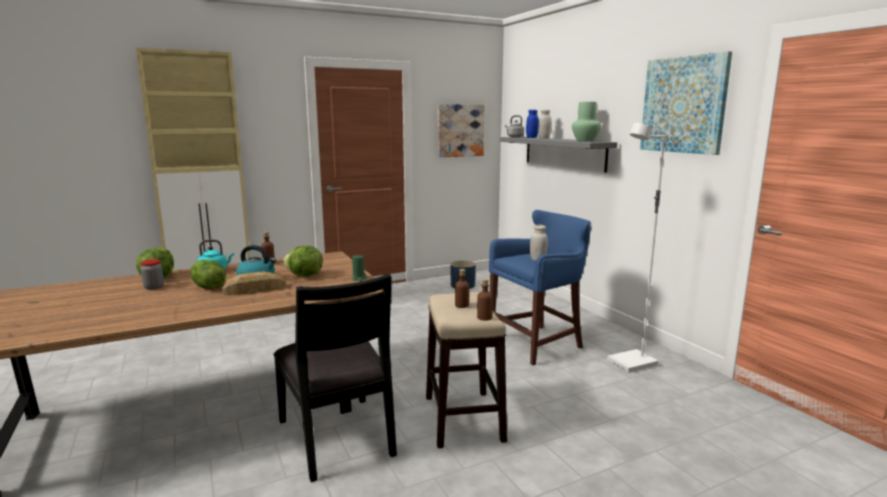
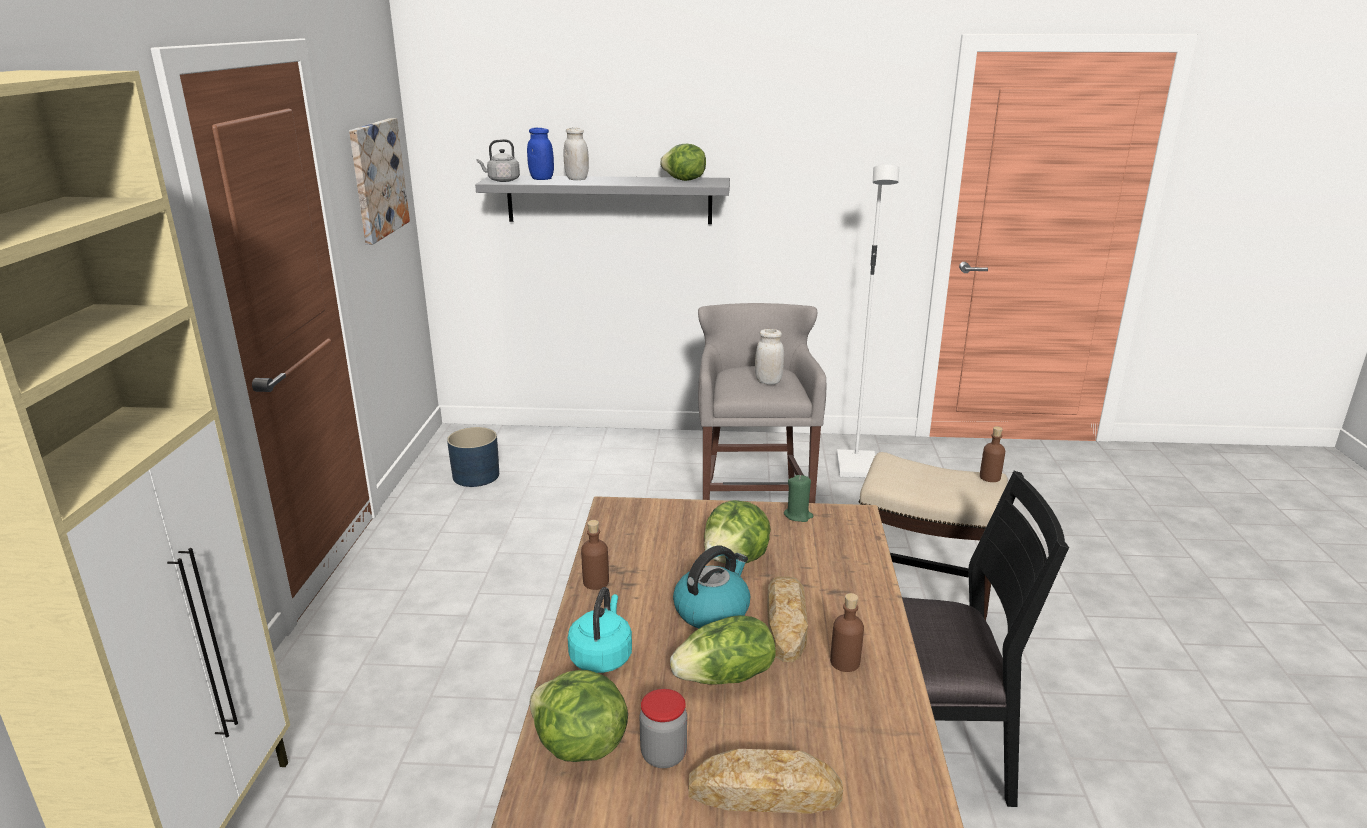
camera: 60 degrees left, 10 degrees up
(132, 302) = (764, 793): none -> bread
(461, 305) = (925, 478): brown bottle -> brown bottle (845, 662)
(538, 343) = (753, 498): blue stool -> grey stool
(585, 141) = (684, 180): green vase -> lettuce
(683, 105) = (845, 124): picture -> none

